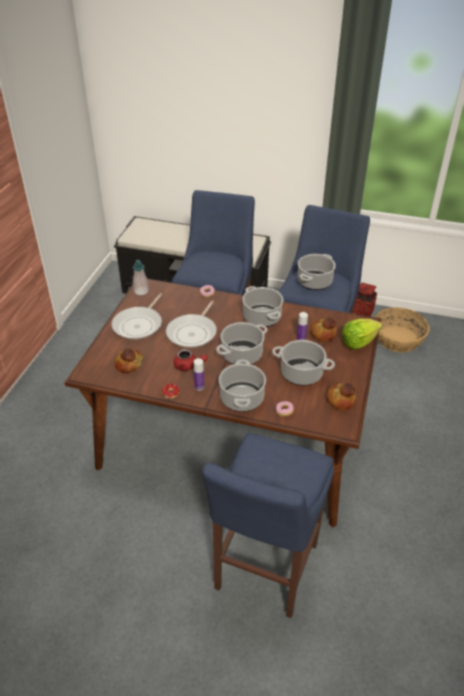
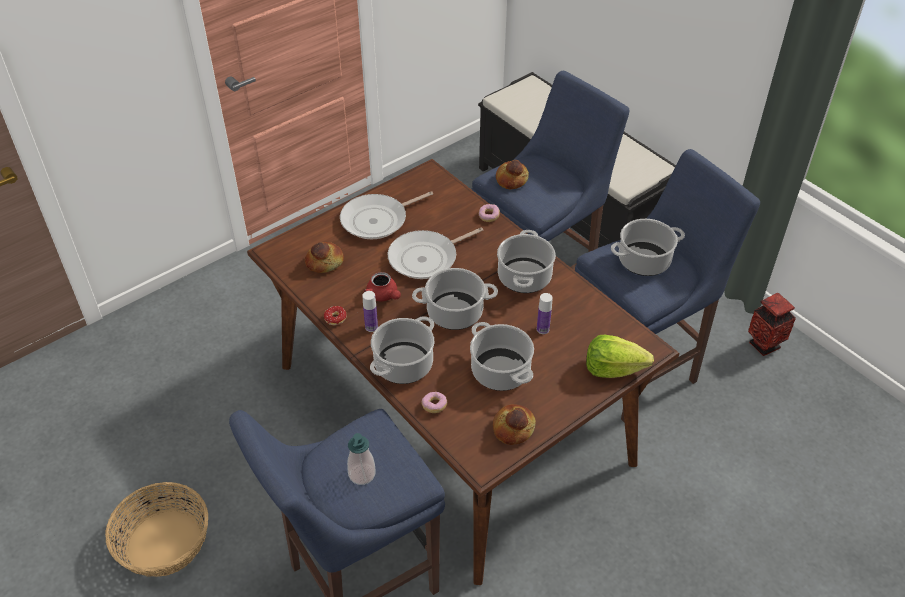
camera: 35 degrees right, 5 degrees up
(141, 291) = (418, 179): soap dispenser -> soap dispenser (362, 474)
(323, 334) = (579, 335): bread -> bread (512, 180)
(397, 339) = (790, 399): basket -> basket (164, 542)

